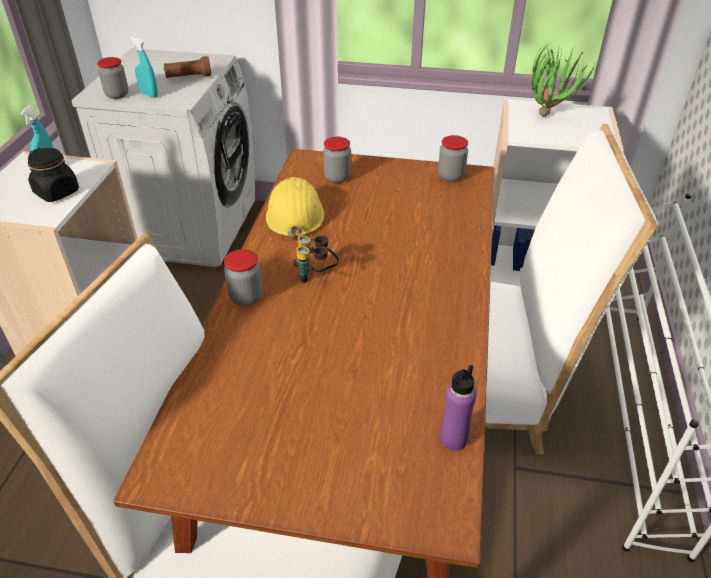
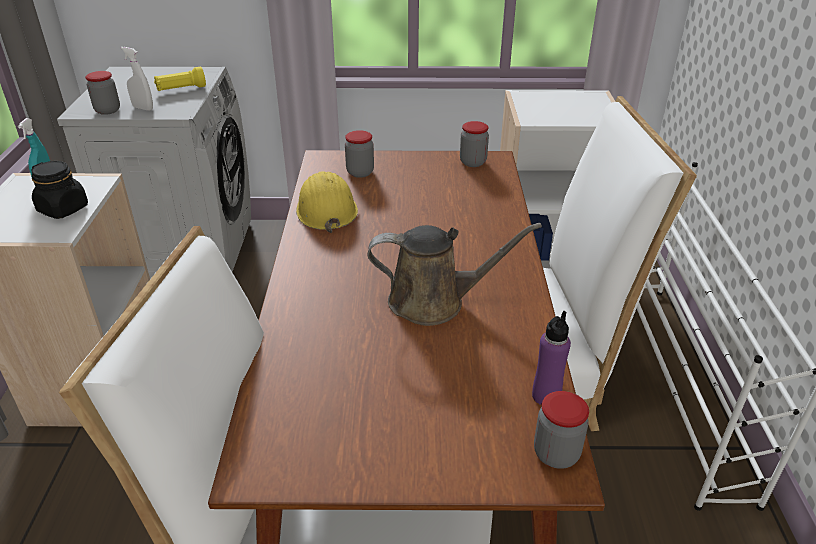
camera: 10 degrees left, 5 degrees down
(149, 95) = (143, 108): turquoise spray bottle -> white spray bottle
(188, 77) = (181, 89): brown flashlight -> yellow flashlight
(246, 297) = (297, 291): jar -> jar (556, 454)
(316, 276) = (365, 264): binoculars -> none
(371, 324) = (434, 302): none -> brown watering can
(549, 113) = (552, 99): potted plant -> none

